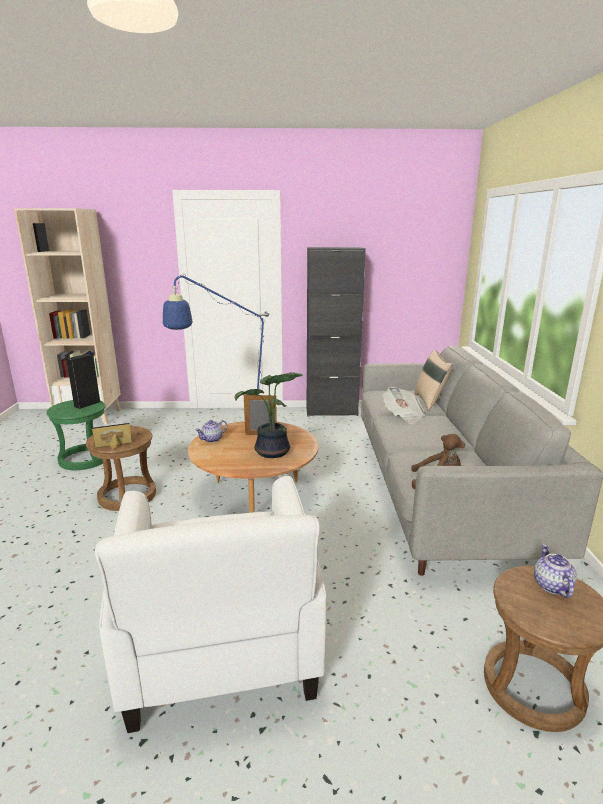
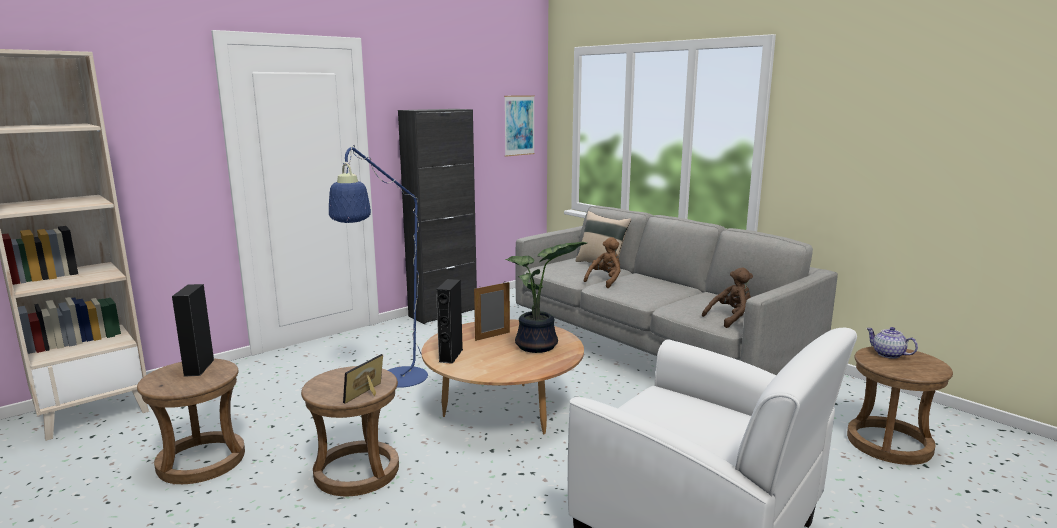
camera: 40 degrees left, 5 degrees down
(85, 459) = (201, 461): green stool -> brown stool
(212, 439) = (451, 355): teapot -> black speaker
(403, 416) = (605, 281): newspaper -> brown plush toy
(432, 264) = (519, 125): none -> picture

